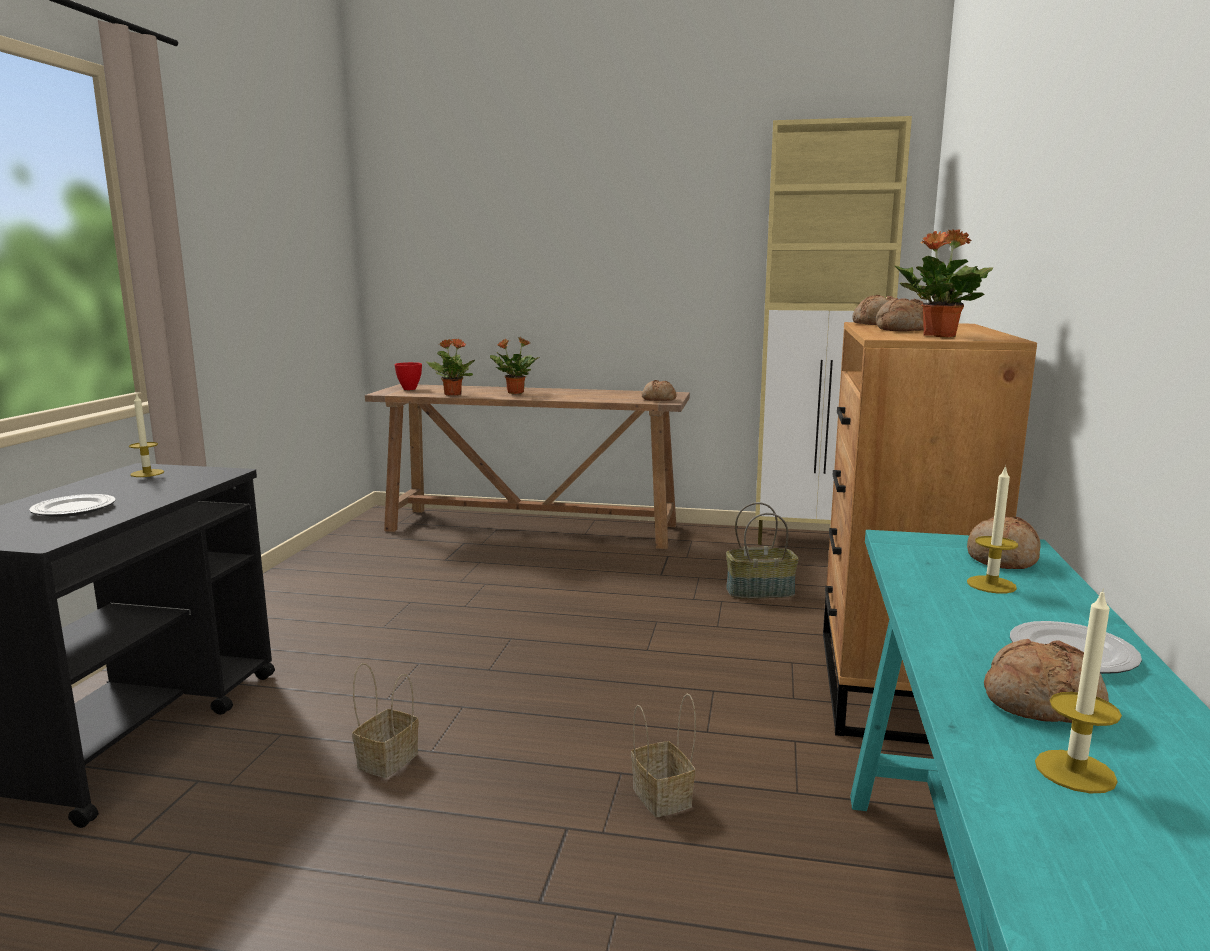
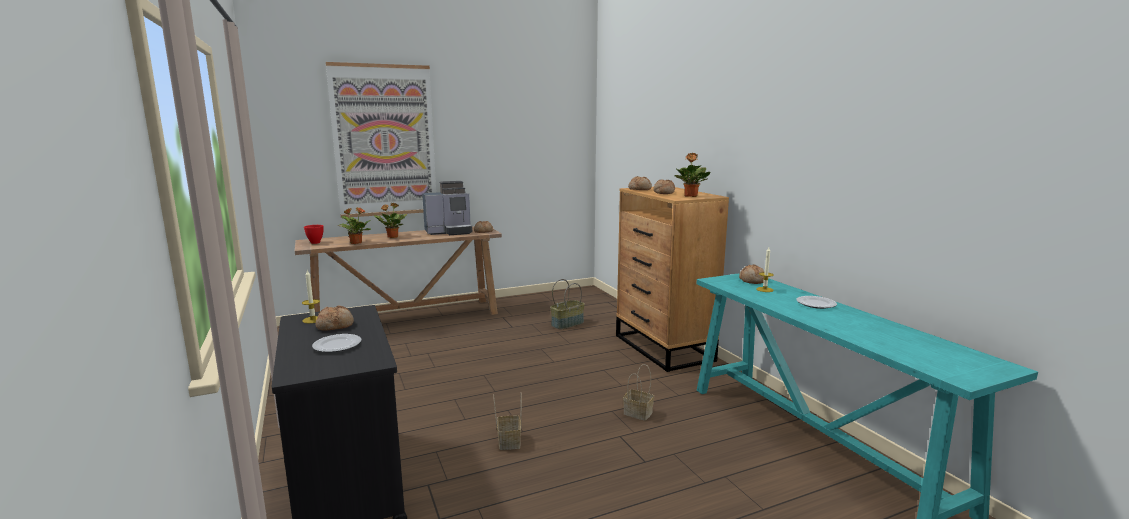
camera: 35 degrees left, 0 degrees up
(531, 239) = (384, 141): none -> picture
(607, 395) = (449, 232): none -> coffee machine
(815, 540) = (560, 295): beige cabinet -> none
(1043, 702) = (831, 318): bread -> bread (335, 325)
(1075, 771) = (862, 331): candle -> none

